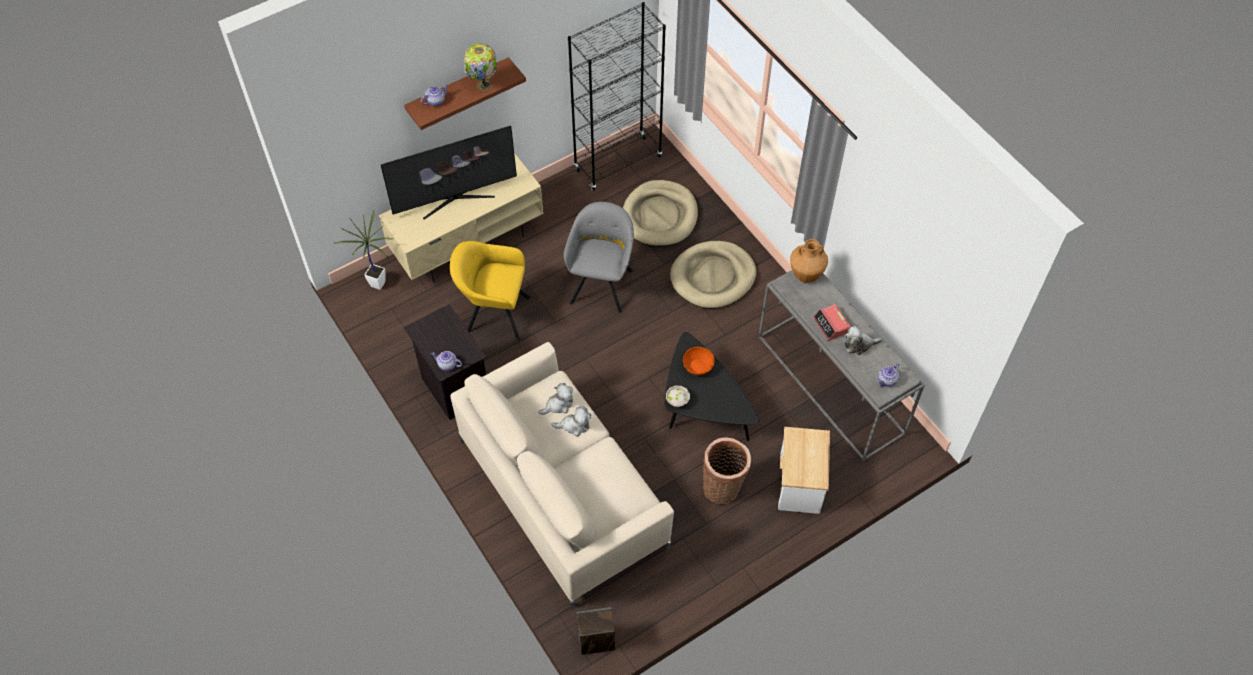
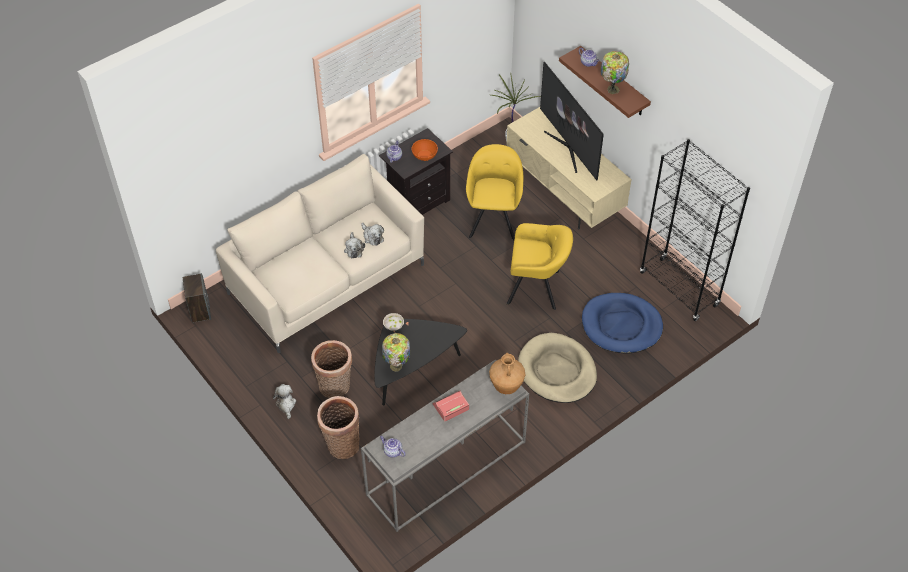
camera: 85 degrees right, 5 degrees down
(602, 283) = (536, 288): grey armchair -> yellow armchair
(659, 216) = (621, 325): beige dog bed -> blue dog bed
(697, 367) = (430, 340): orange bowl -> orange bowl (424, 155)
(732, 401) = (396, 367): none -> table lamp
(798, 483) = (341, 444): side table -> basket
(859, 345) = (430, 429): plush toy -> plush toy (286, 404)

